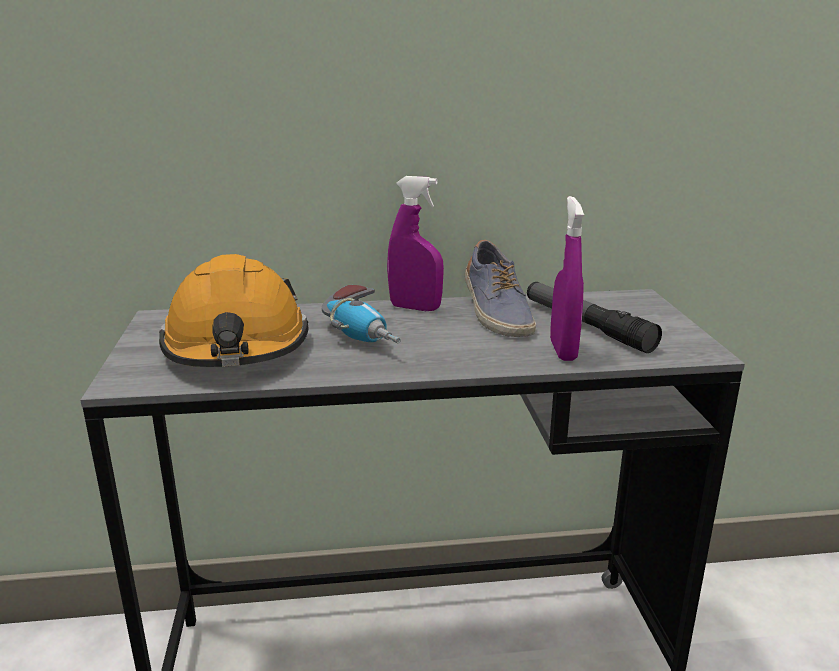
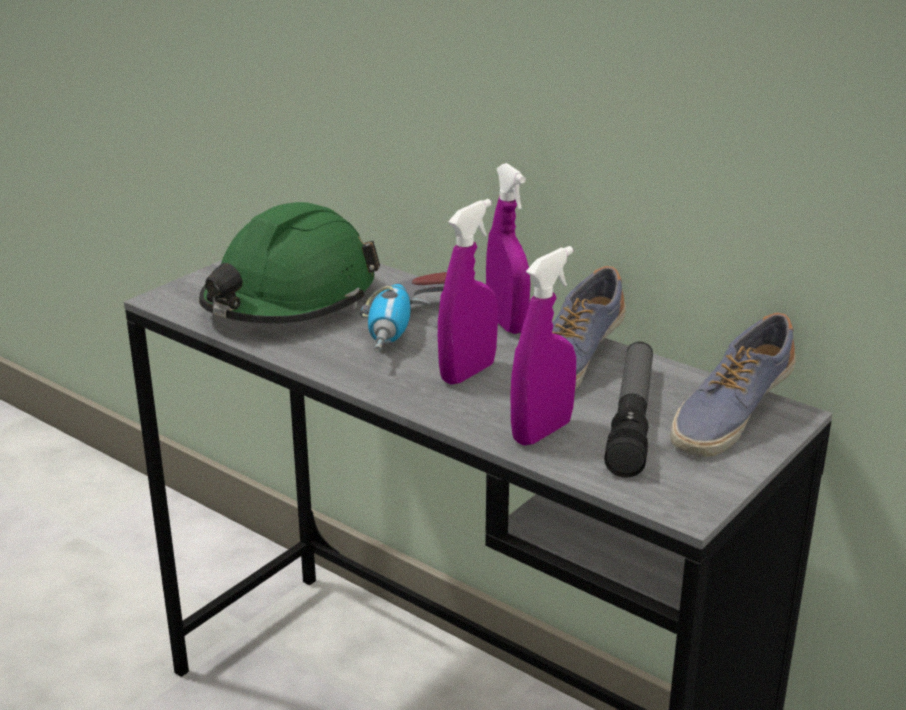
camera: 45 degrees right, 5 degrees up
(237, 346) = (290, 300): orange hard hat -> green hard hat
(453, 339) = (467, 373): none -> purple spray bottle
(620, 306) = (729, 415): none -> shoe

